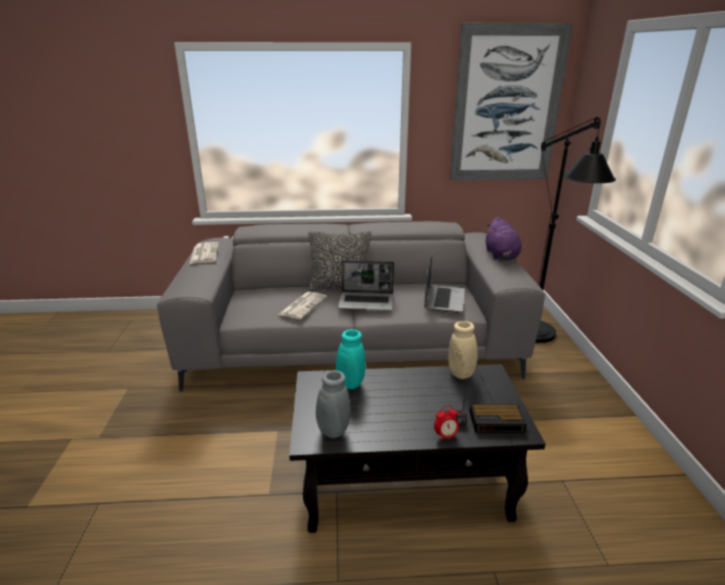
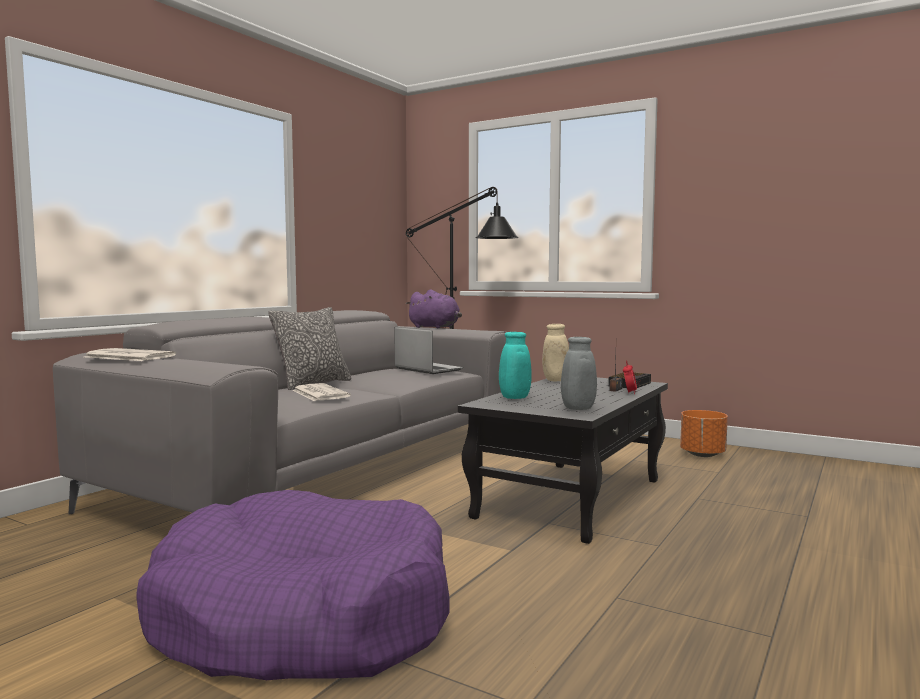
camera: 55 degrees left, 20 degrees down
(128, 456) = (302, 617): none -> purple dog bed
(367, 302) = (372, 381): laptop -> none
(506, 106) = (367, 195): picture -> none
(659, 530) = (702, 454): none -> orange planter

